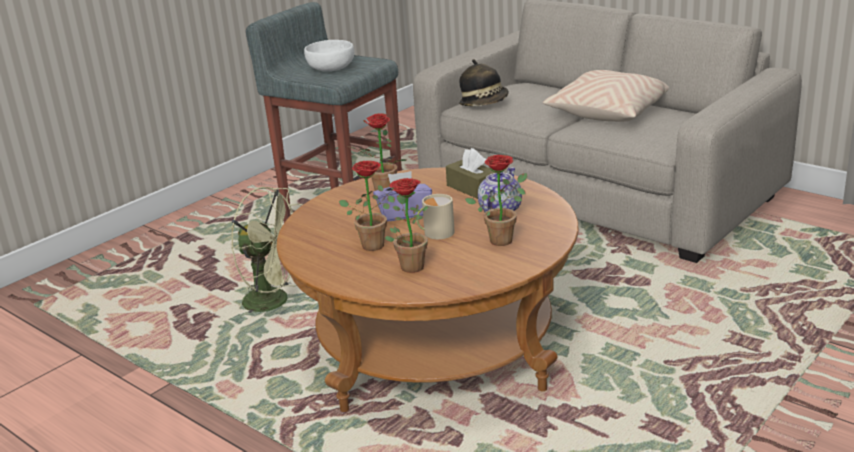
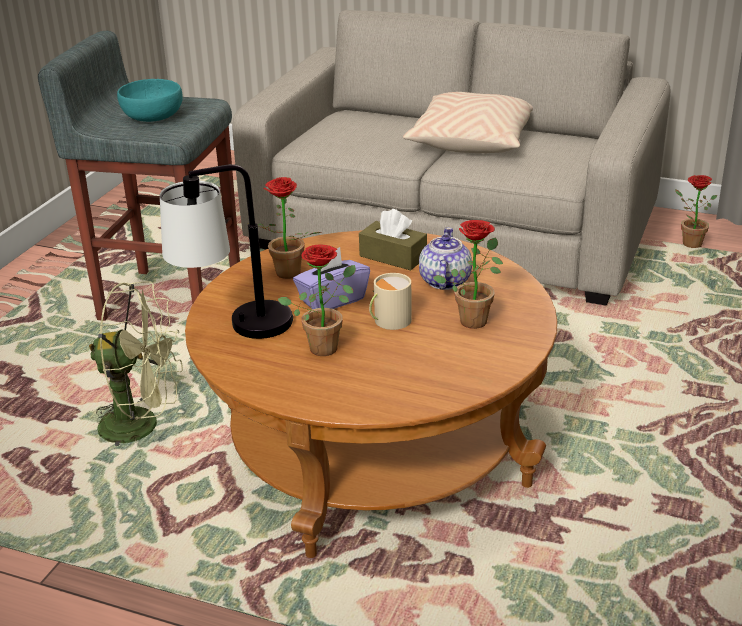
camera: 20 degrees left, 5 degrees up
(318, 227) = (235, 332): none -> table lamp
(330, 68) = (152, 117): white bowl -> turquoise bowl
(409, 265) = (386, 368): potted plant -> potted plant (688, 244)
(484, 103) = (322, 142): hat -> none

